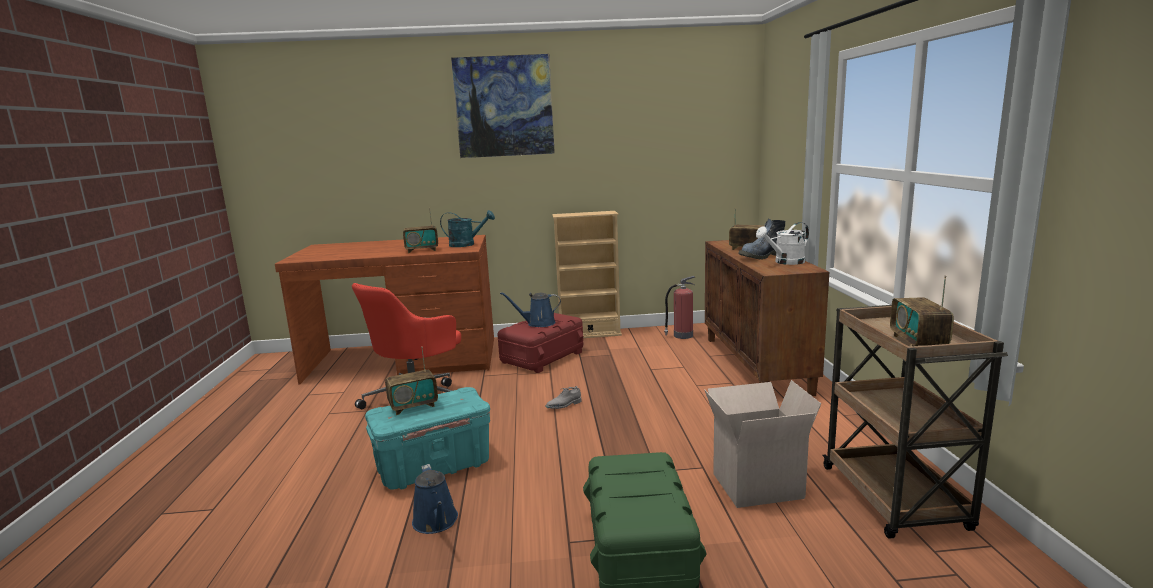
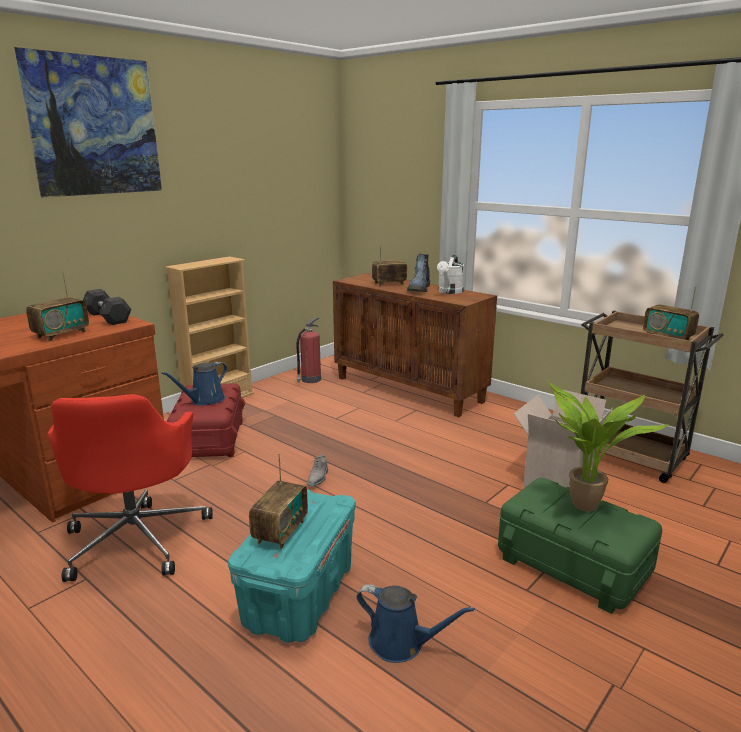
camera: 45 degrees left, 5 degrees up
(467, 244) = (107, 317): turquoise watering can -> grey dumbbell
(646, 487) = (584, 508): none -> potted plant

